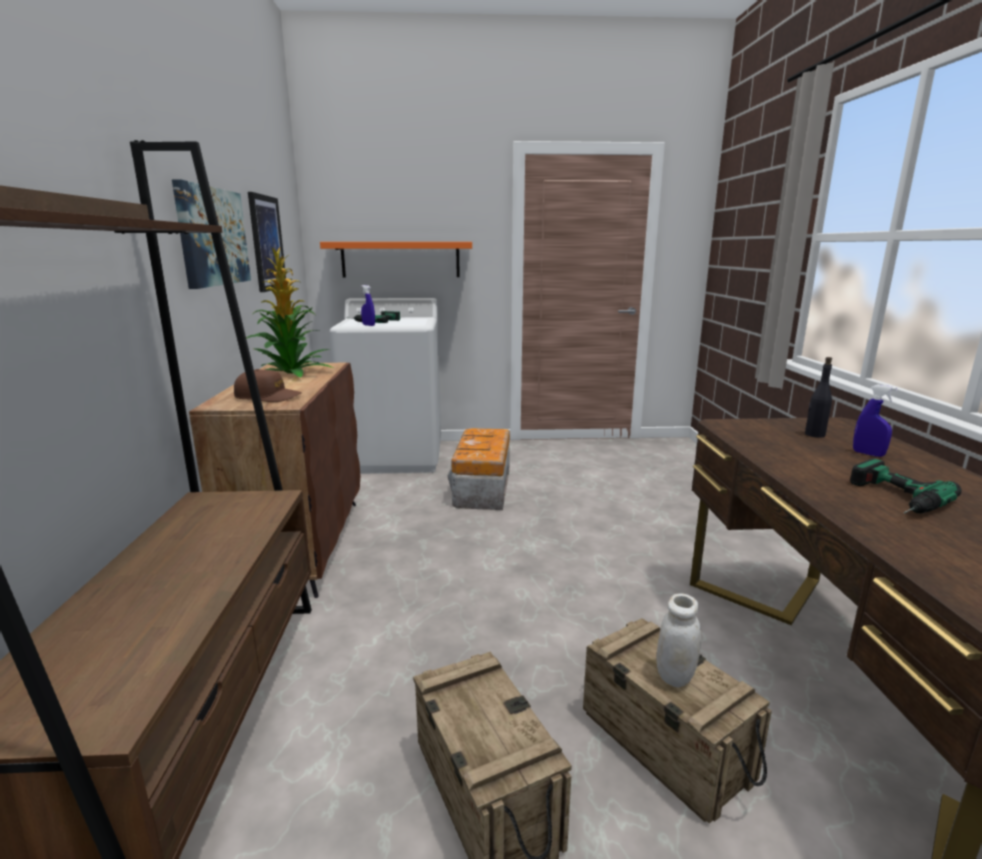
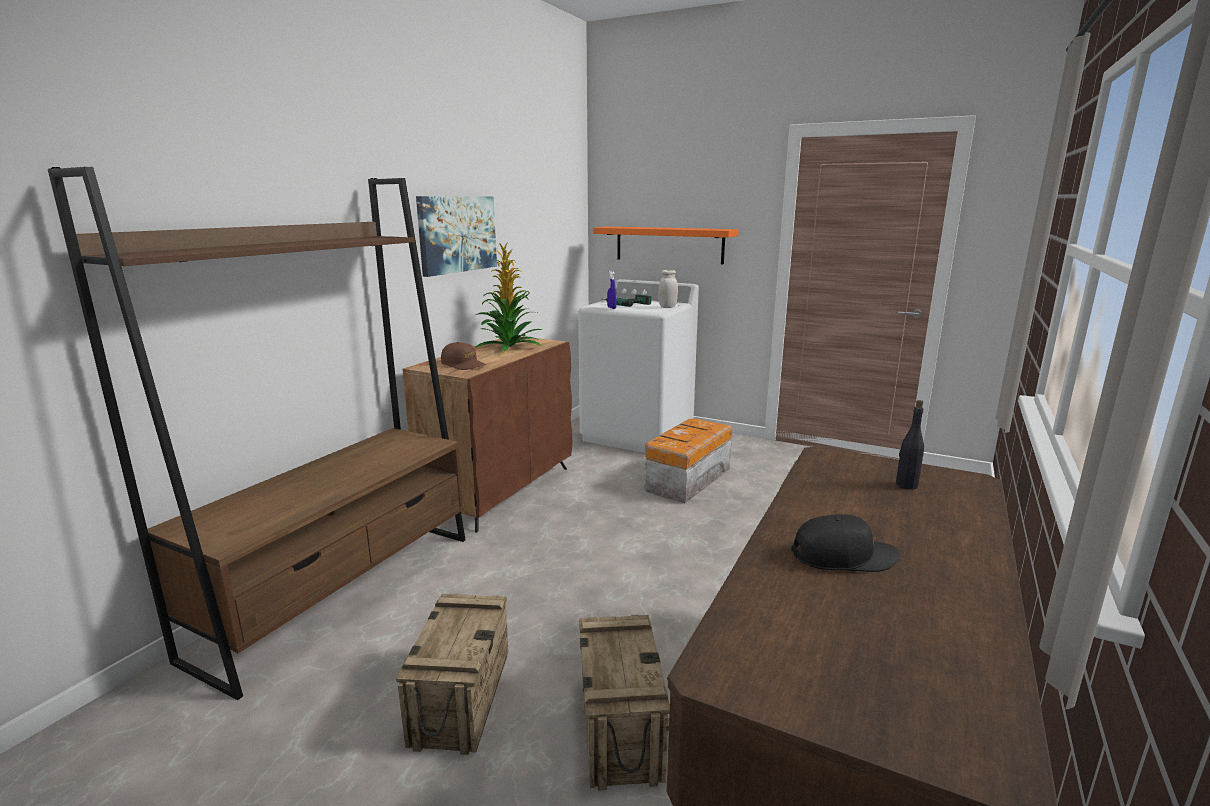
camera: 30 degrees right, 0 degrees up
(267, 243) = (529, 232): picture -> none
(675, 676) = (617, 662): white jar -> white jar (667, 307)
(868, 454) = (924, 516): blue spray bottle -> none
(890, 498) = (843, 557): power drill -> black cap

